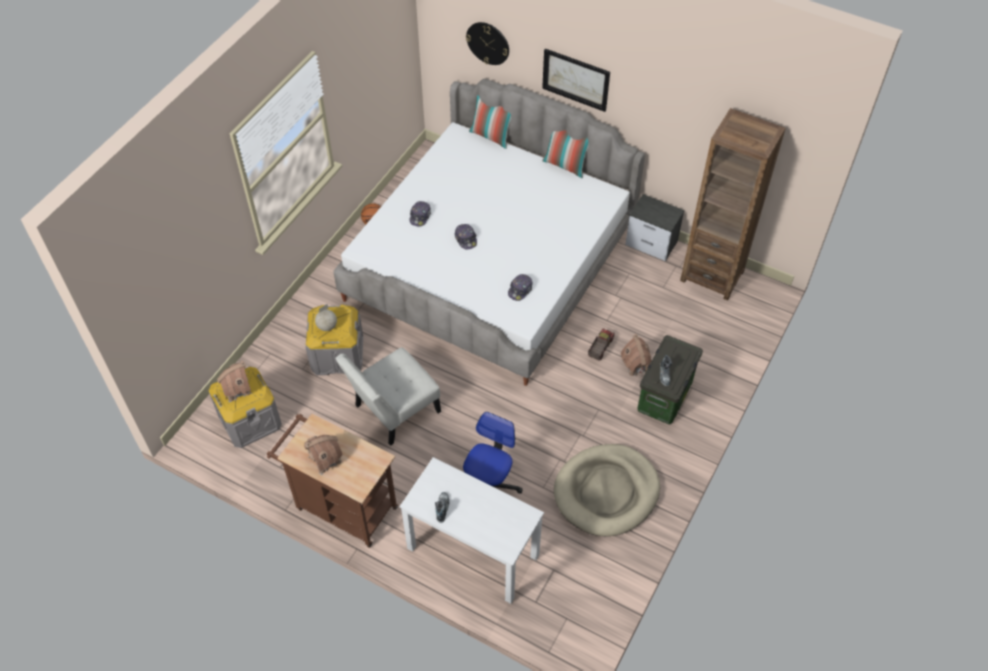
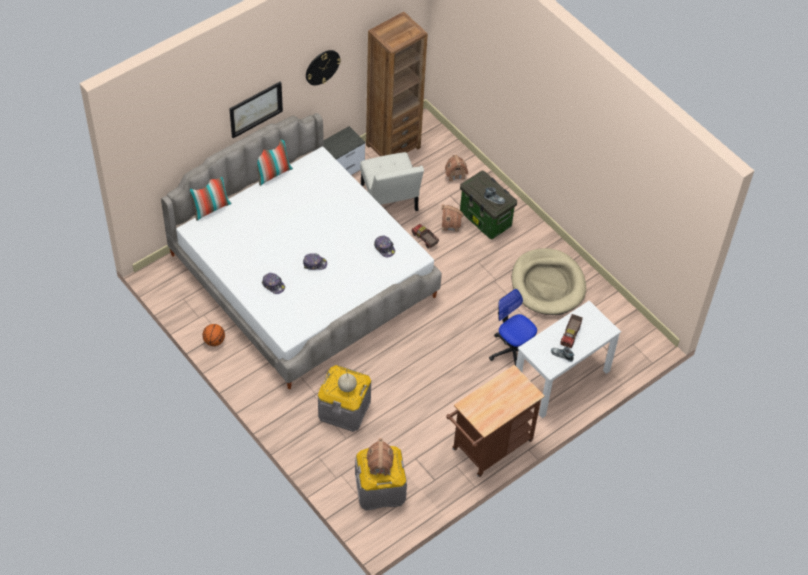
camera: 70 degrees left, 0 degrees up
(325, 459) = (498, 407): toy house -> toy house (455, 174)
(393, 411) = (418, 388): white chair -> white chair (390, 200)
(478, 508) = (571, 335): none -> toy truck
(488, 43) = (182, 145): wall clock -> wall clock (322, 67)

